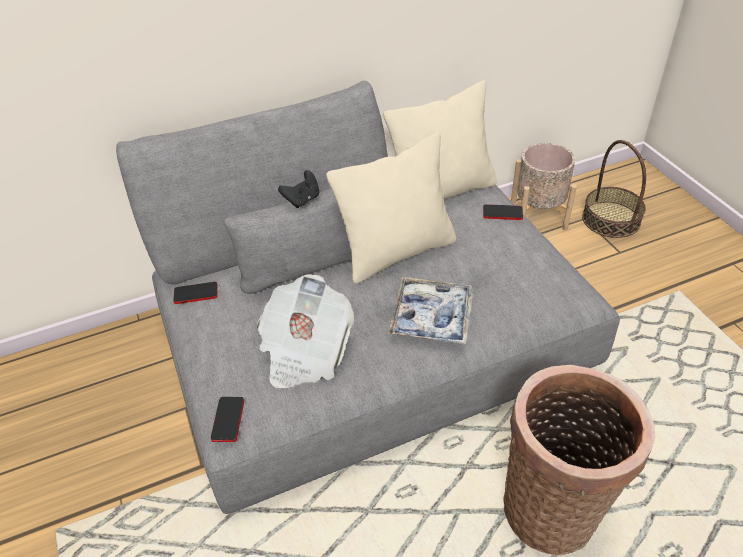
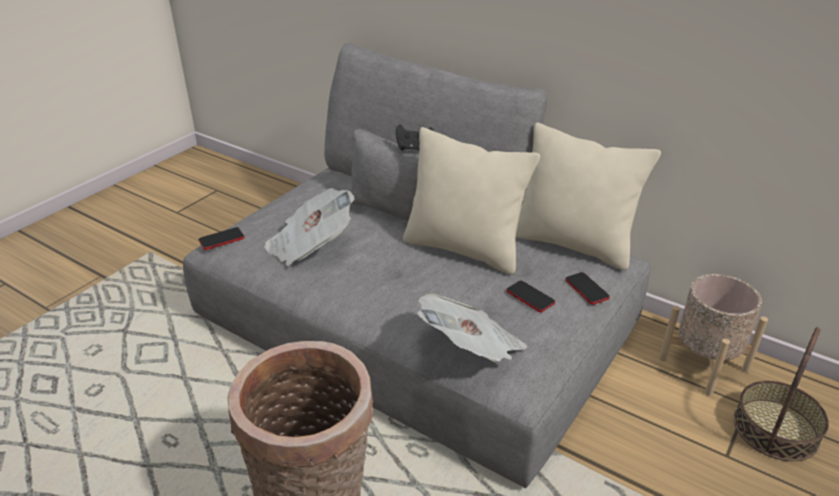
camera: 55 degrees right, 10 degrees down
(196, 293) = (327, 179): phone -> phone (530, 297)
(432, 317) = (401, 294): tray -> none
(532, 306) = (471, 349): none -> newspaper

